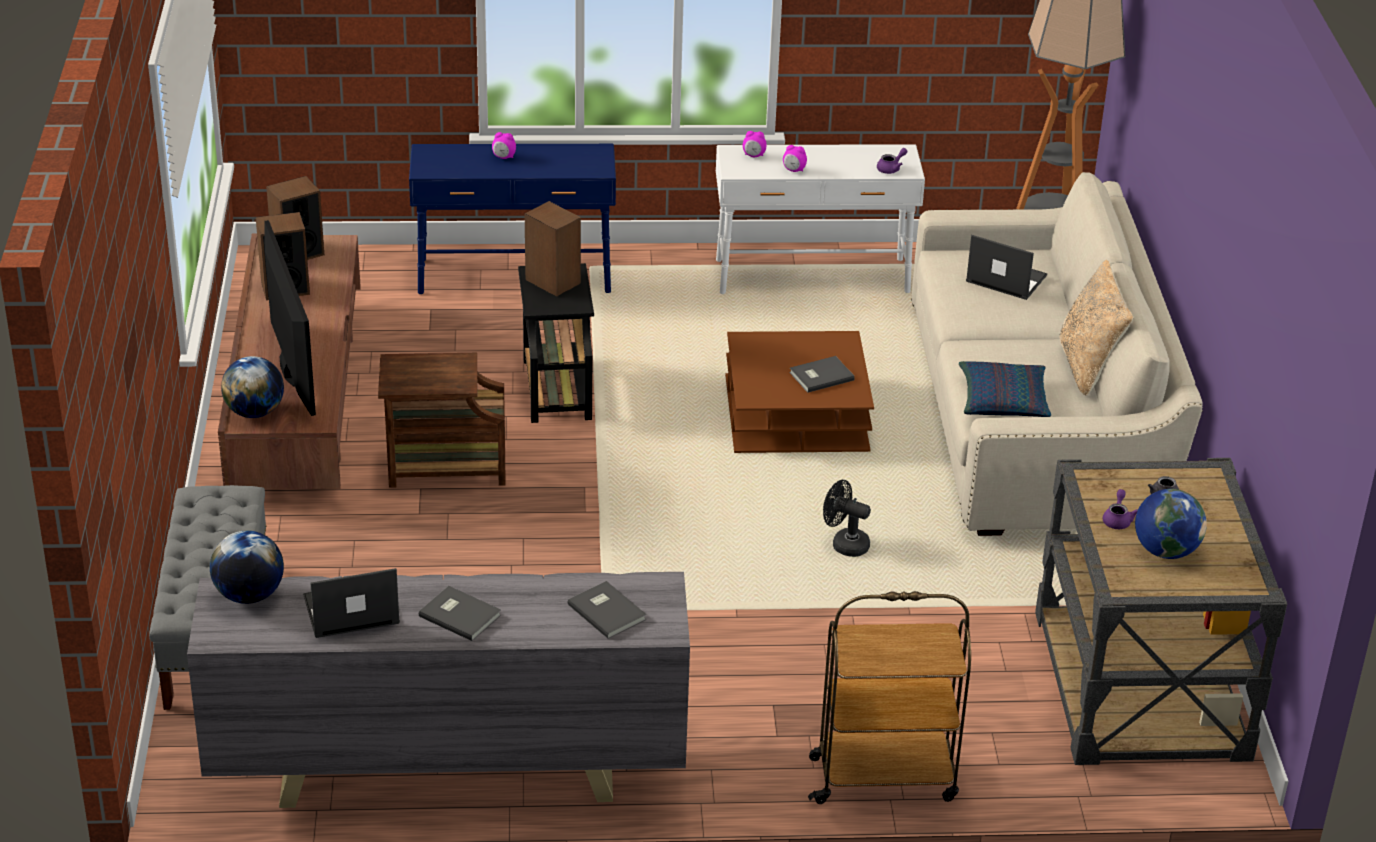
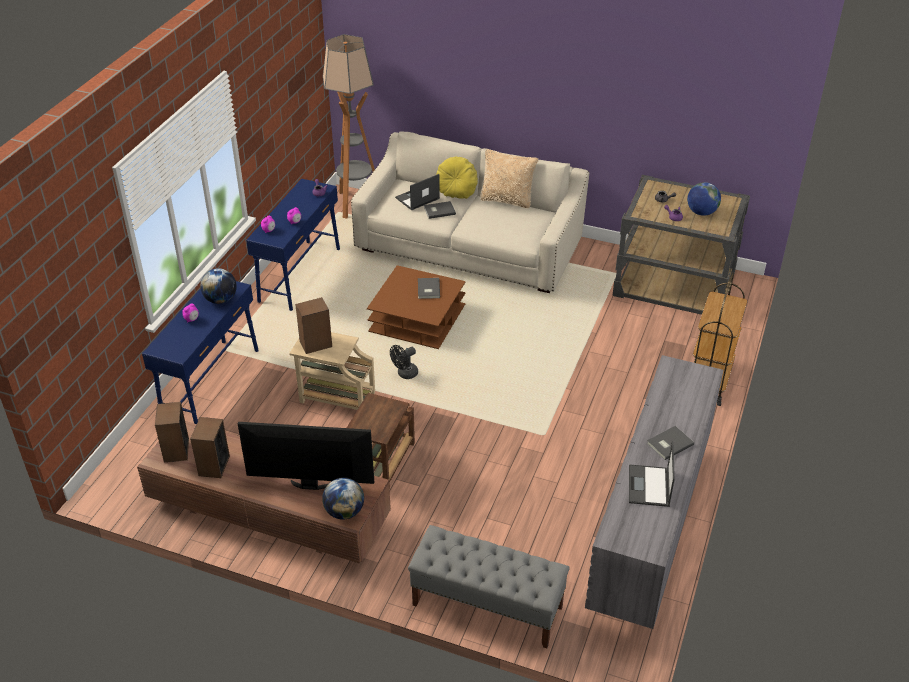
camera: 65 degrees left, 5 degrees up
(249, 595) = (619, 526): globe -> globe (221, 300)
(557, 388) = (335, 397): black side table -> beige side table
(607, 611) = (685, 389): grey book -> grey book (439, 210)
(812, 277) = (300, 275): white console table -> blue console table
(844, 544) = (532, 336): black fan -> black fan (405, 374)
(1003, 401) = (517, 232): blue pillow -> none
(1058, 314) = (456, 194): none -> yellow pillow

